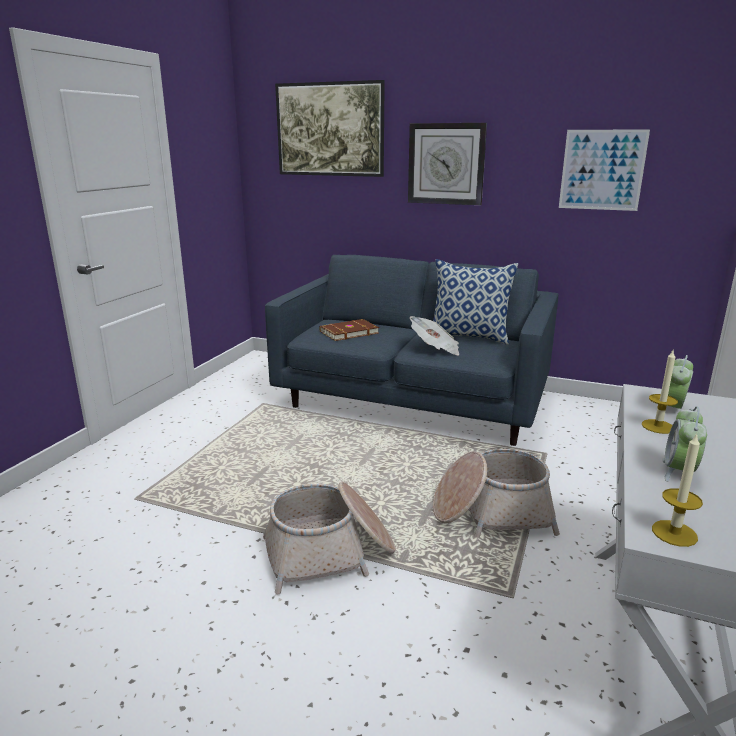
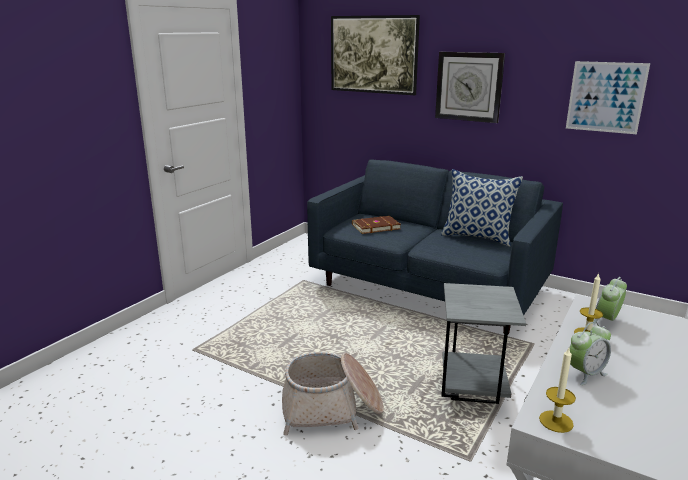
camera: 10 degrees right, 0 degrees up
(435, 349) = (444, 247): newspaper -> none
(491, 513) = (471, 390): basket -> grey side table
(679, 472) = (585, 374): alarm clock -> alarm clock turned 150 degrees counterclockwise

